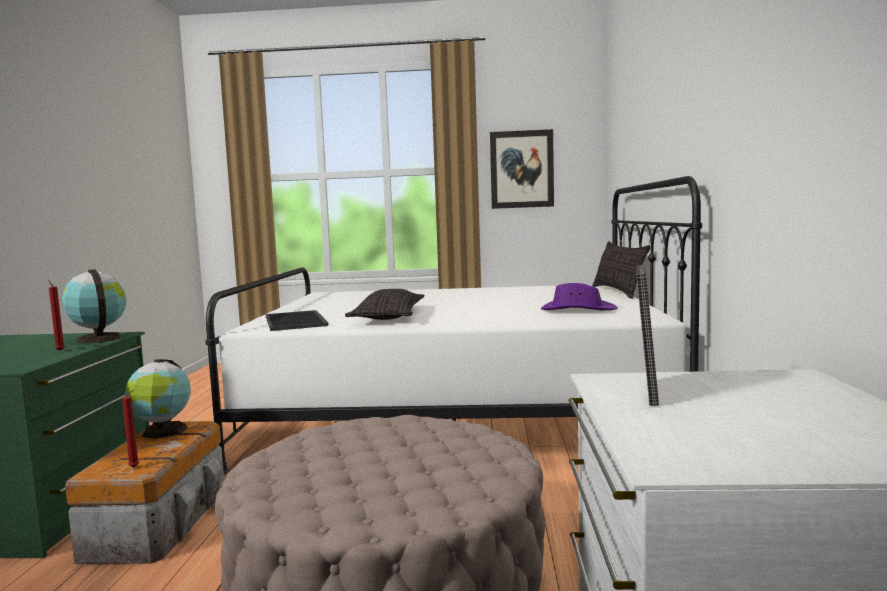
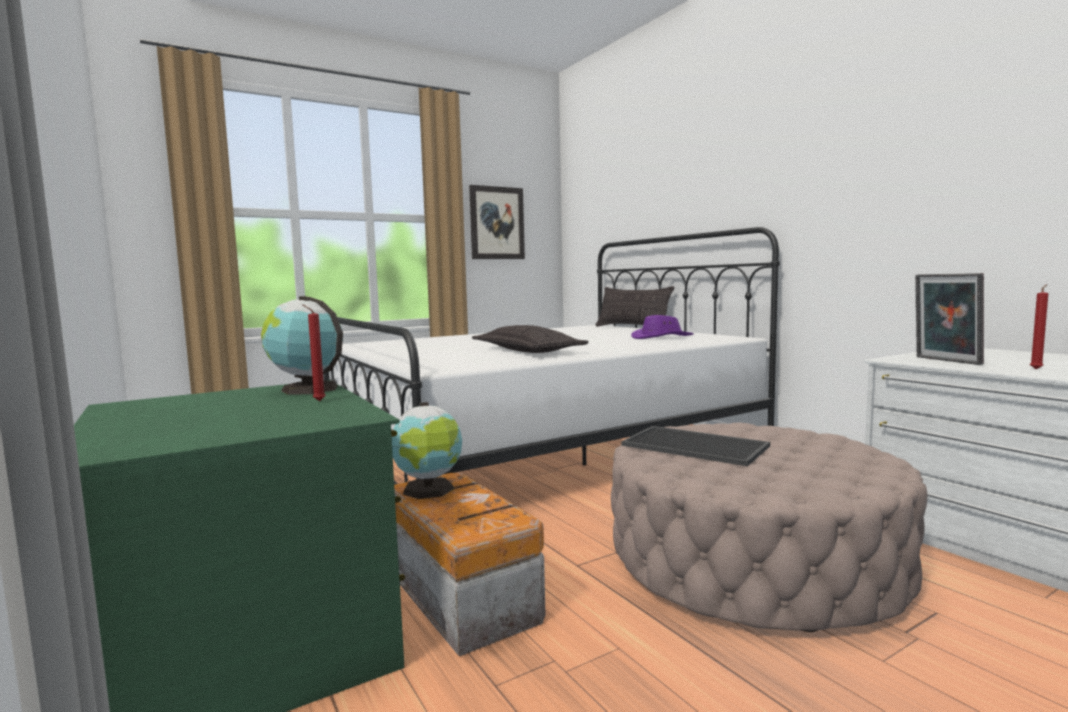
camera: 35 degrees left, 0 degrees up
(135, 467) = (504, 519): red candle -> red candle (1037, 369)
(297, 321) = (453, 361): tray -> tray (696, 445)

